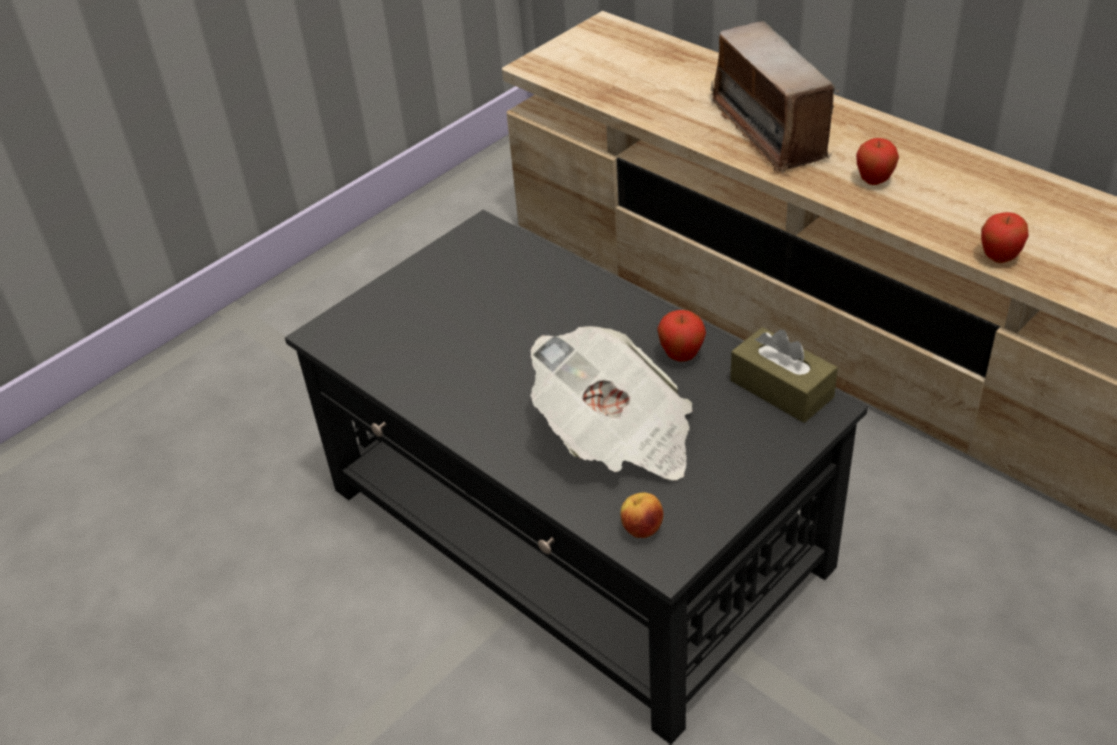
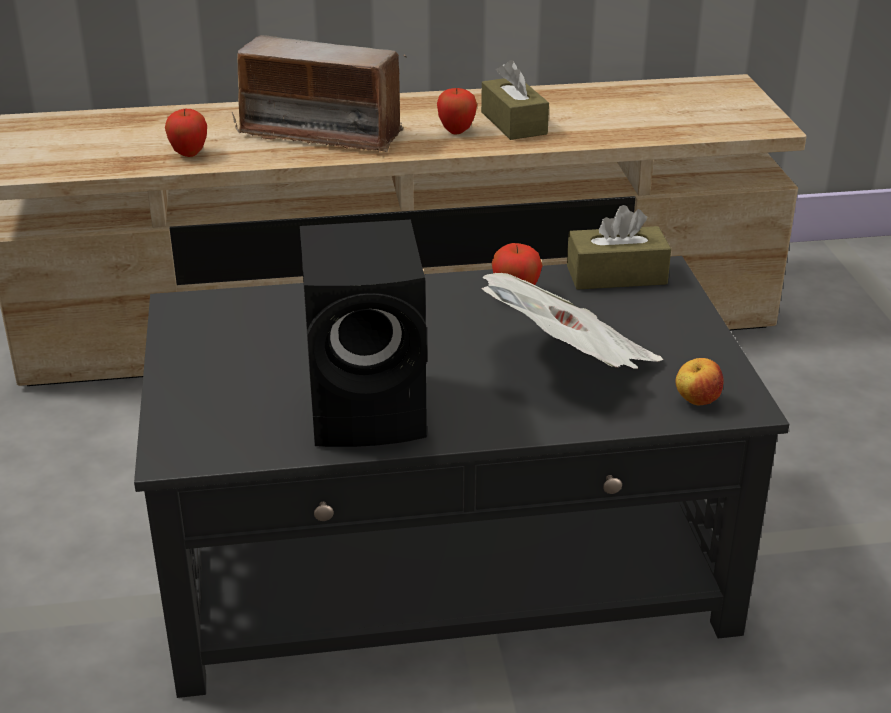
camera: 55 degrees left, 10 degrees down
(454, 379) = (371, 409): none -> black speaker
(936, 197) = (513, 123): none -> brown tissue box
(999, 258) = (614, 137): apple -> apple (189, 154)

